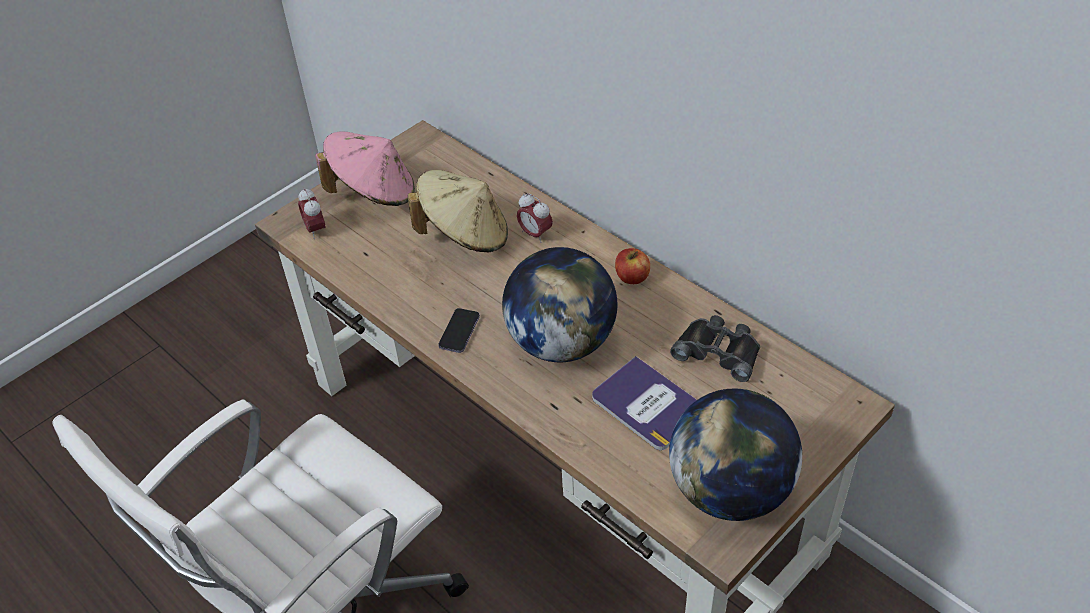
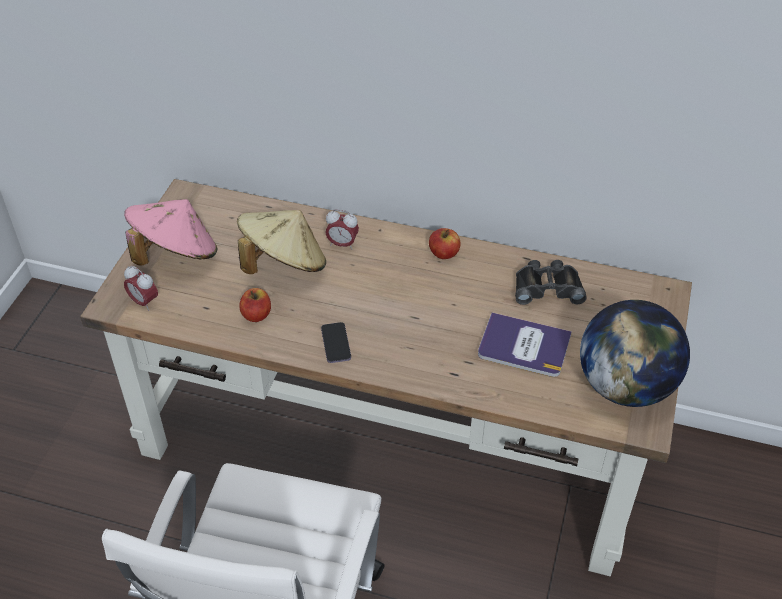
camera: 30 degrees left, 0 degrees up
(406, 276) = (256, 315): none -> apple
(561, 342) = (424, 323): globe -> none

